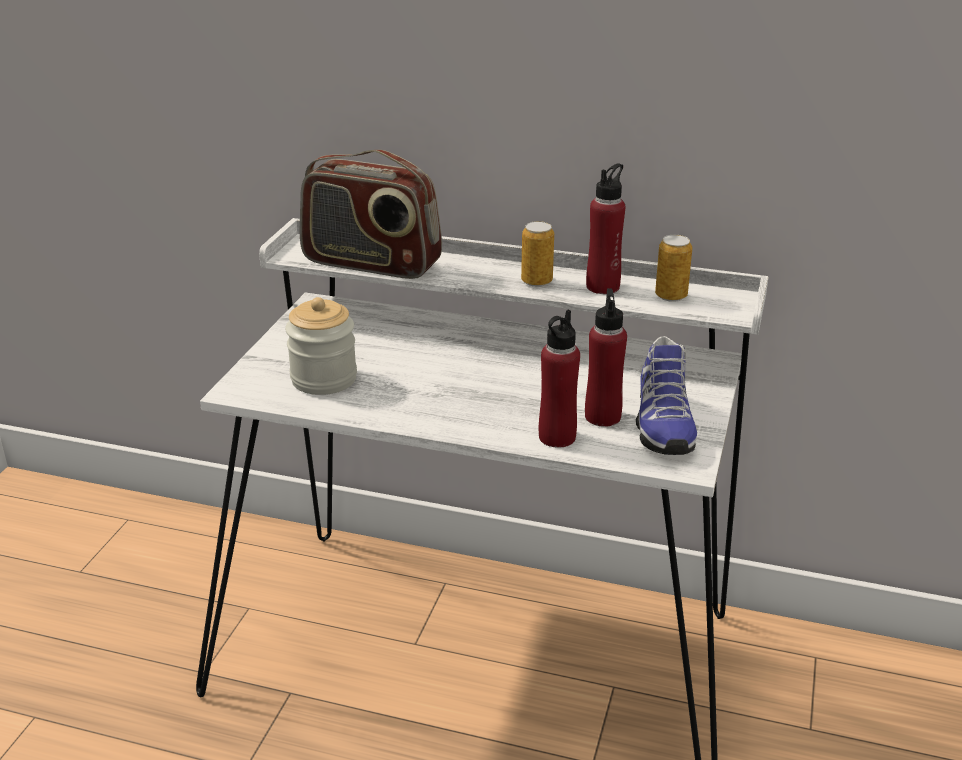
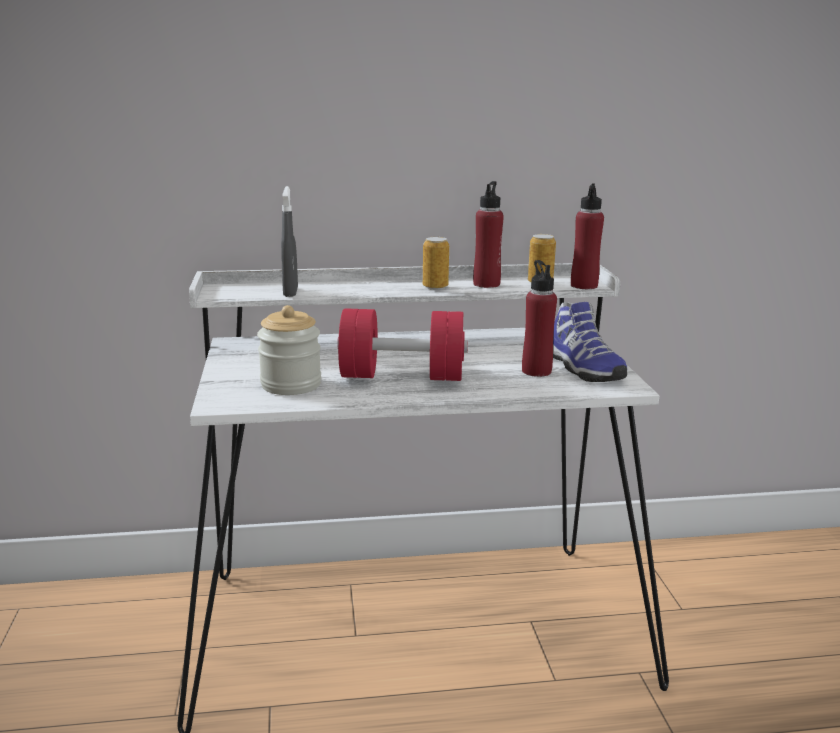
camera: 25 degrees left, 10 degrees down
(371, 263) = (290, 292): radio -> grey spray bottle
(446, 392) = (402, 376): none -> red dumbbell
(557, 437) = (518, 387): red bottle -> red bottle (584, 285)

